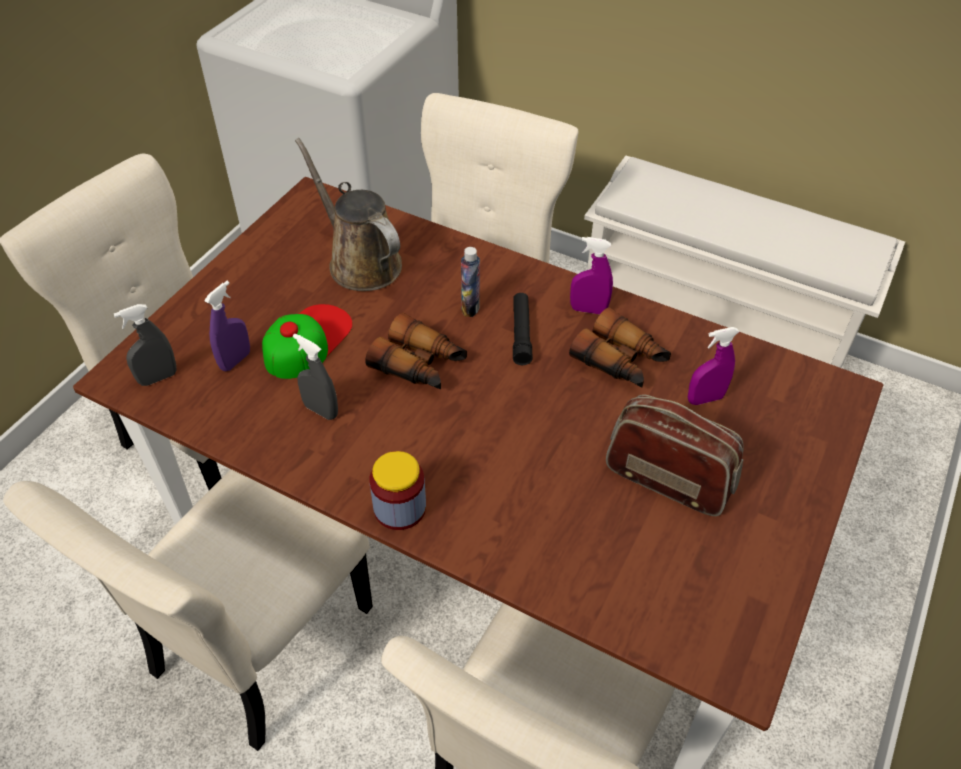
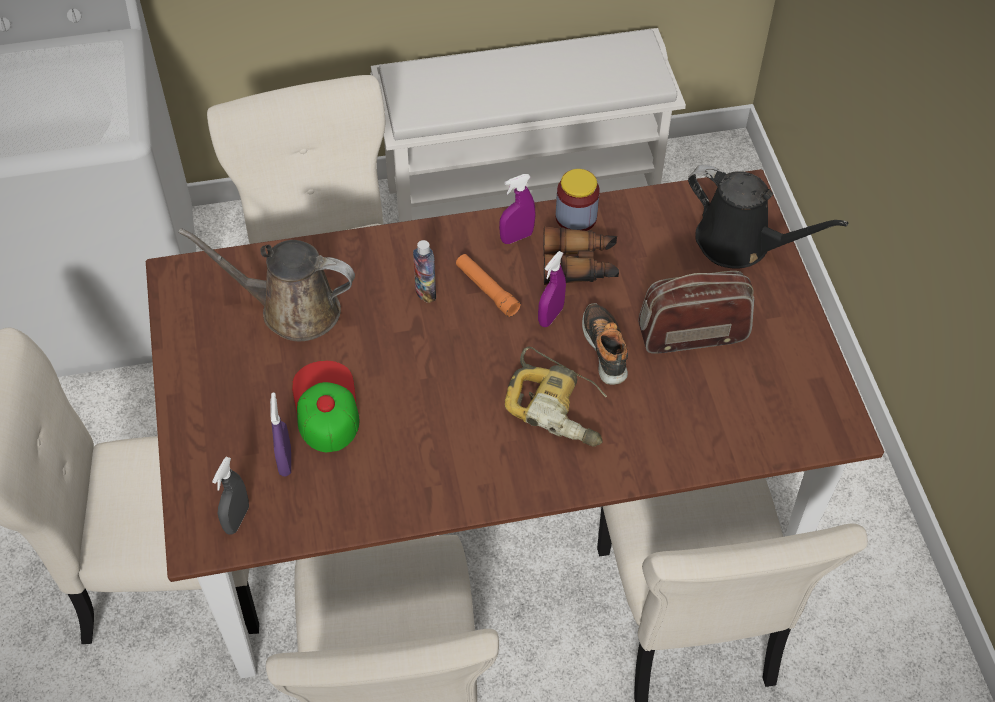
camera: 40 degrees left, 5 degrees up
(321, 410) = (401, 453): grey spray bottle -> none
(400, 508) = (538, 482): jar -> jar (576, 217)
(420, 365) = (437, 366): binoculars -> none
(484, 459) = (559, 406): none -> power drill
(521, 333) = (486, 289): black flashlight -> orange flashlight
(574, 440) = (606, 348): none -> shoe
(705, 399) = (662, 257): purple spray bottle -> purple spray bottle (550, 316)
(795, 432) = (740, 244): none -> black watering can

